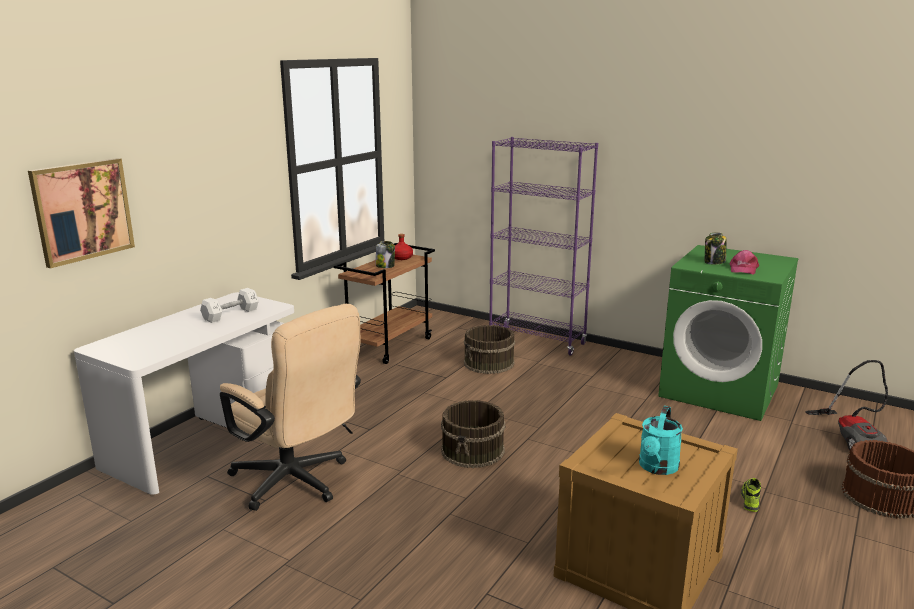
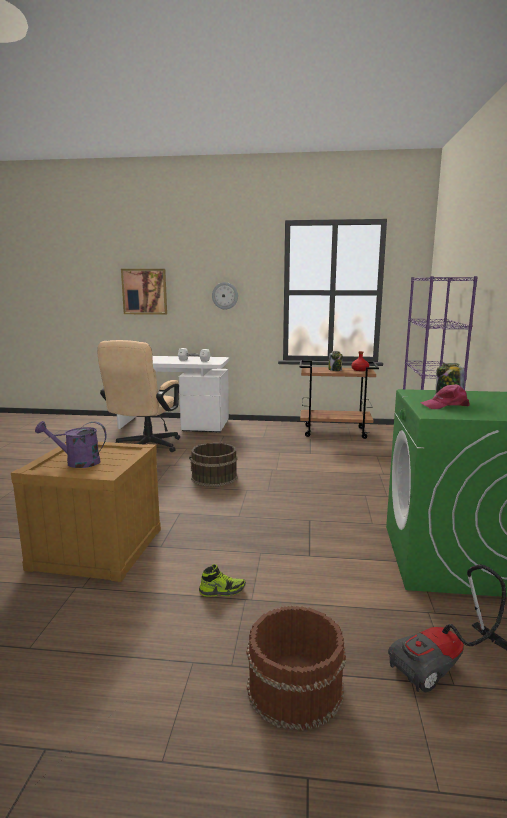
camera: 65 degrees right, 5 degrees down
(218, 191) = (225, 295): none -> wall clock
(489, 363) = (352, 460): brown bucket -> none
(657, 468) = (77, 462): turquoise watering can -> purple watering can

